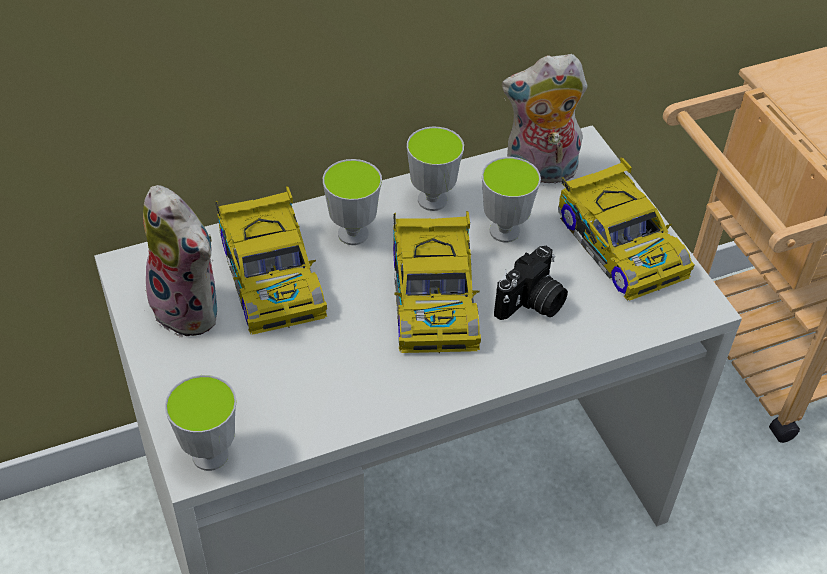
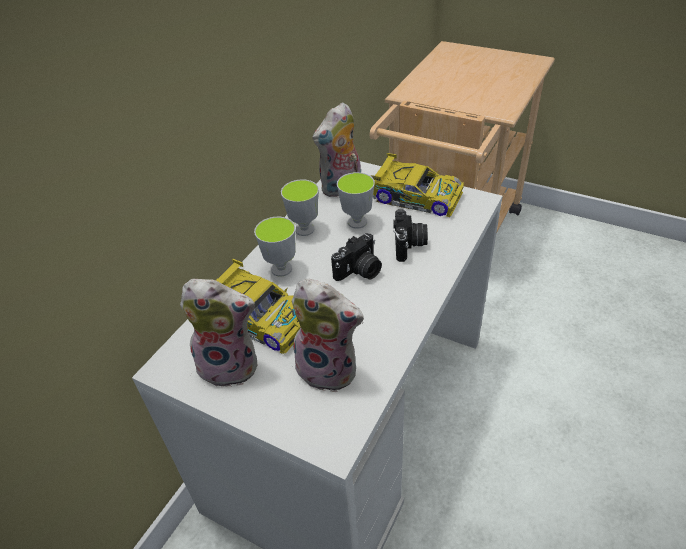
camera: 35 degrees left, 5 degrees down
(210, 455) = (336, 435): cup -> none
(278, 384) = (330, 368): none -> plush toy
(434, 296) = (359, 271): toy car -> camera

